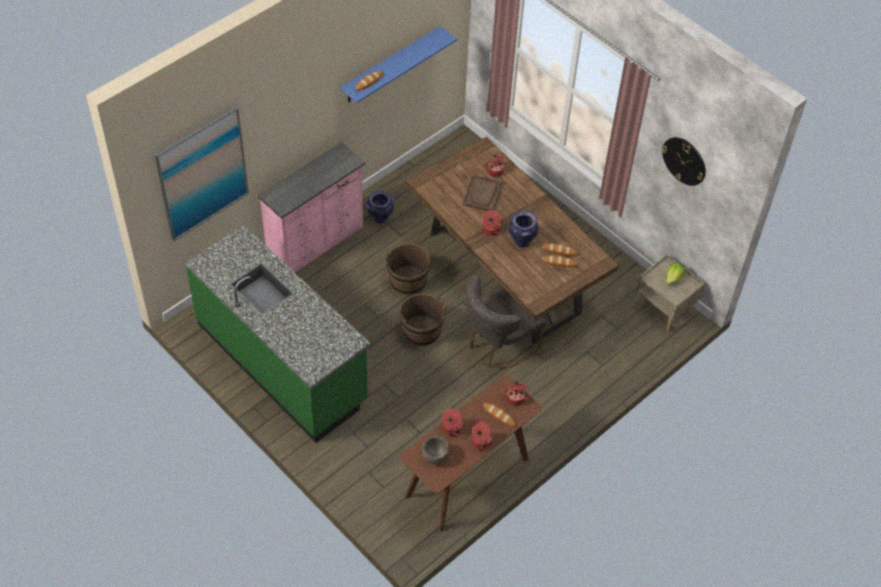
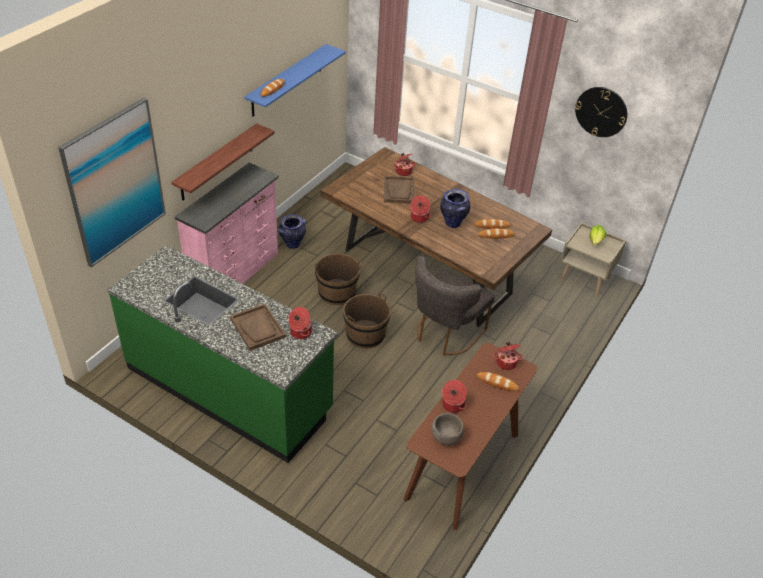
camera: 15 degrees left, 10 degrees down
(303, 326) = (257, 328): none -> brown tray
(306, 145) = (217, 162): none -> shelf
(481, 442) = (489, 413): cooking pot -> cooking pot (300, 332)

